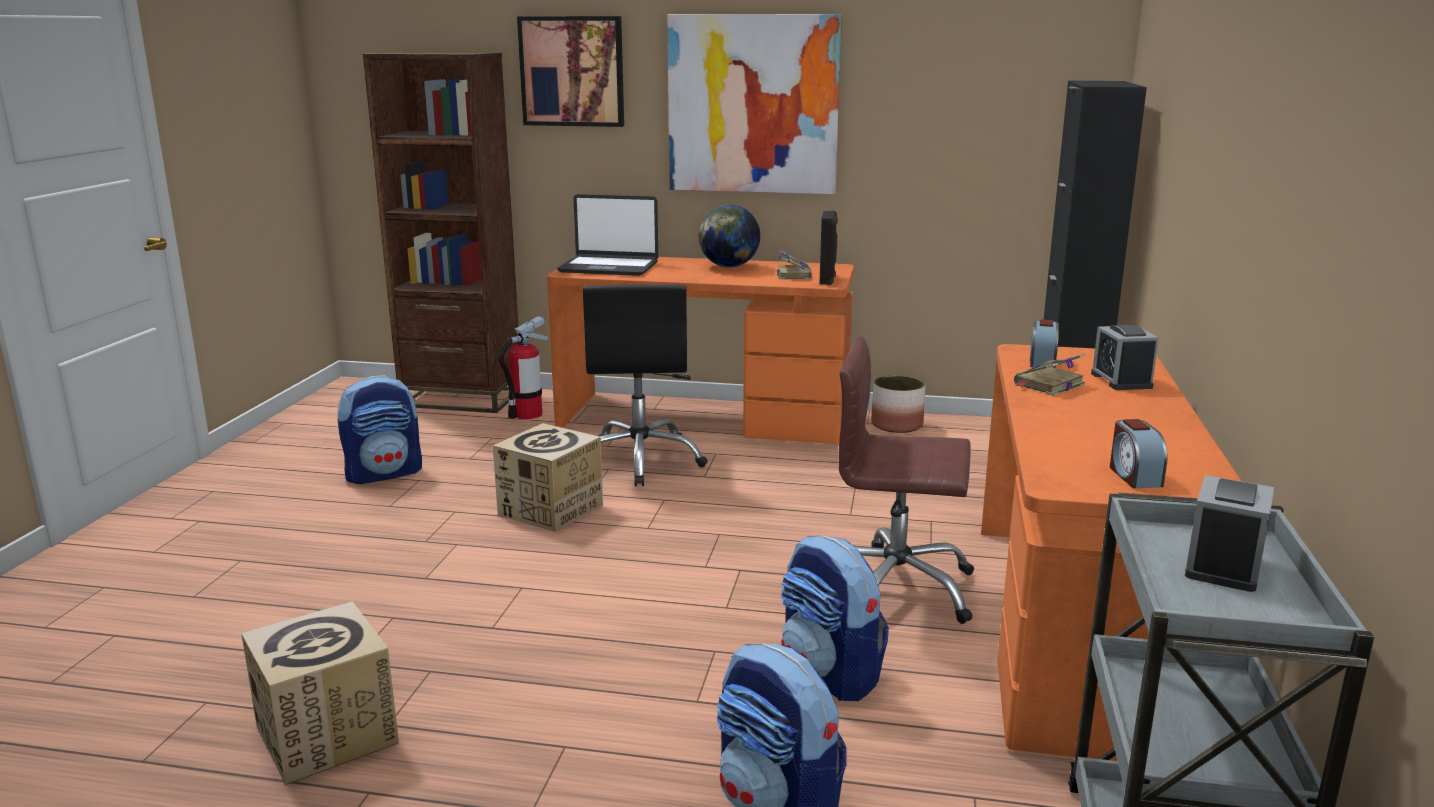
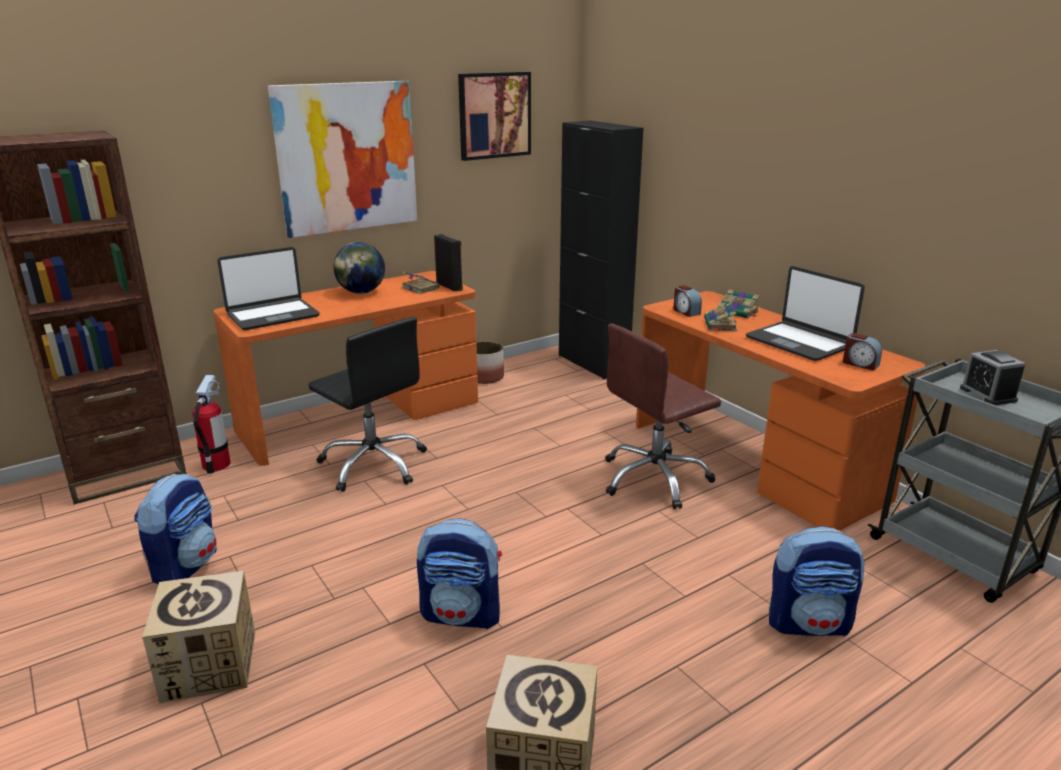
camera: 45 degrees left, 5 degrees up
(551, 510) = (381, 528): cardboard box -> cardboard box (210, 665)
(572, 71) = (179, 143): picture -> picture (494, 115)
(830, 675) = (711, 542): backpack -> backpack (462, 614)
(1112, 430) = (799, 342): none -> laptop
(1121, 380) = (738, 312): alarm clock -> book

